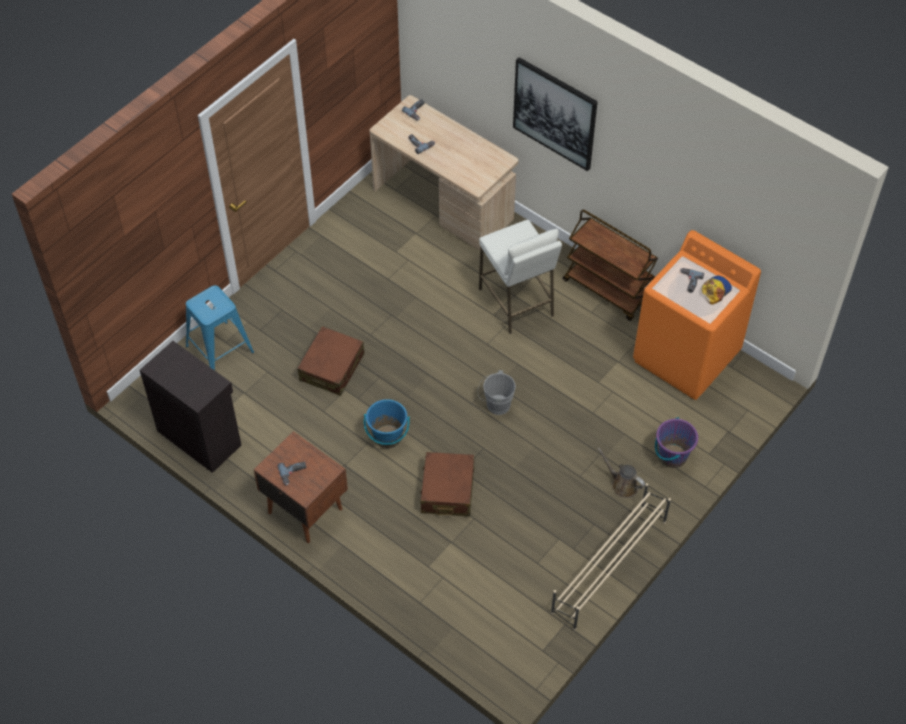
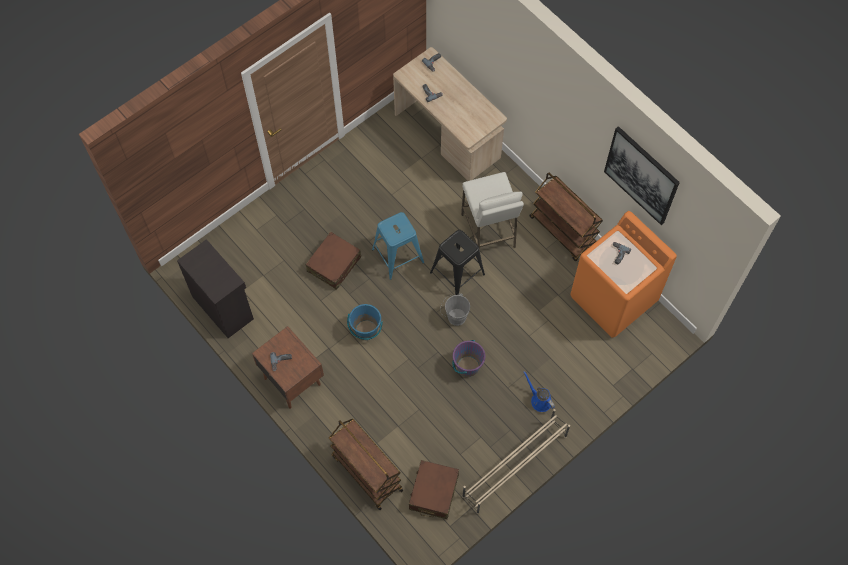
camera: 10 degrees right, 10 degrees up
(220, 349) = (251, 235): blue stool -> blue stool (398, 256)
(422, 604) = (366, 473): none -> brown cart
(447, 490) = (403, 383): brown suitcase -> brown suitcase (433, 492)
(488, 355) = (457, 273): none -> black stool
(555, 113) = (536, 96): picture -> picture (641, 175)
(622, 484) = (539, 400): brown watering can -> blue watering can
(672, 456) = (583, 382): purple bucket -> purple bucket (467, 366)
(715, 290) = (637, 265): cap -> none

